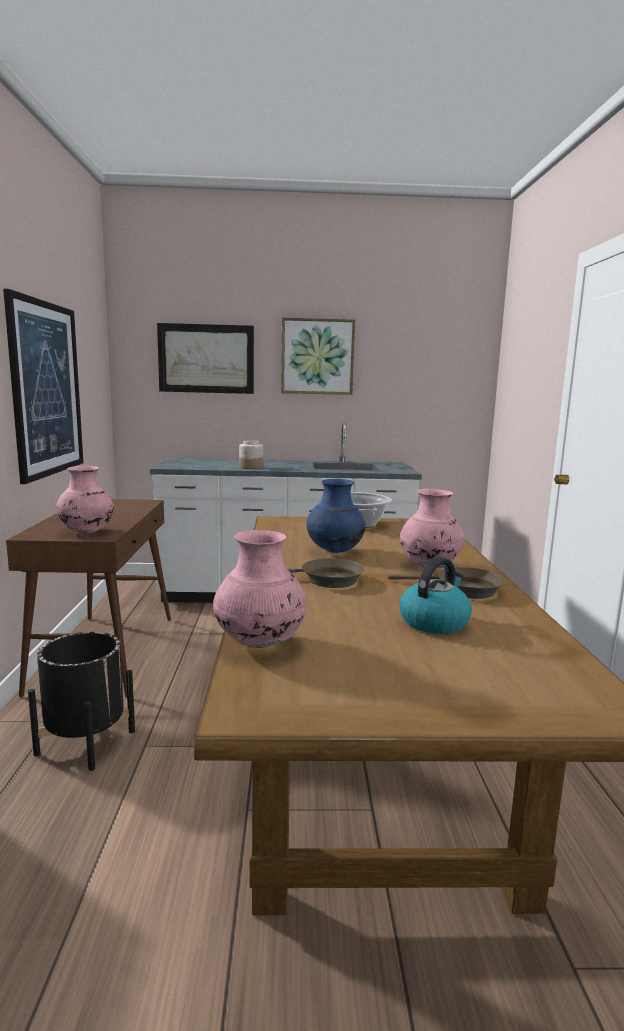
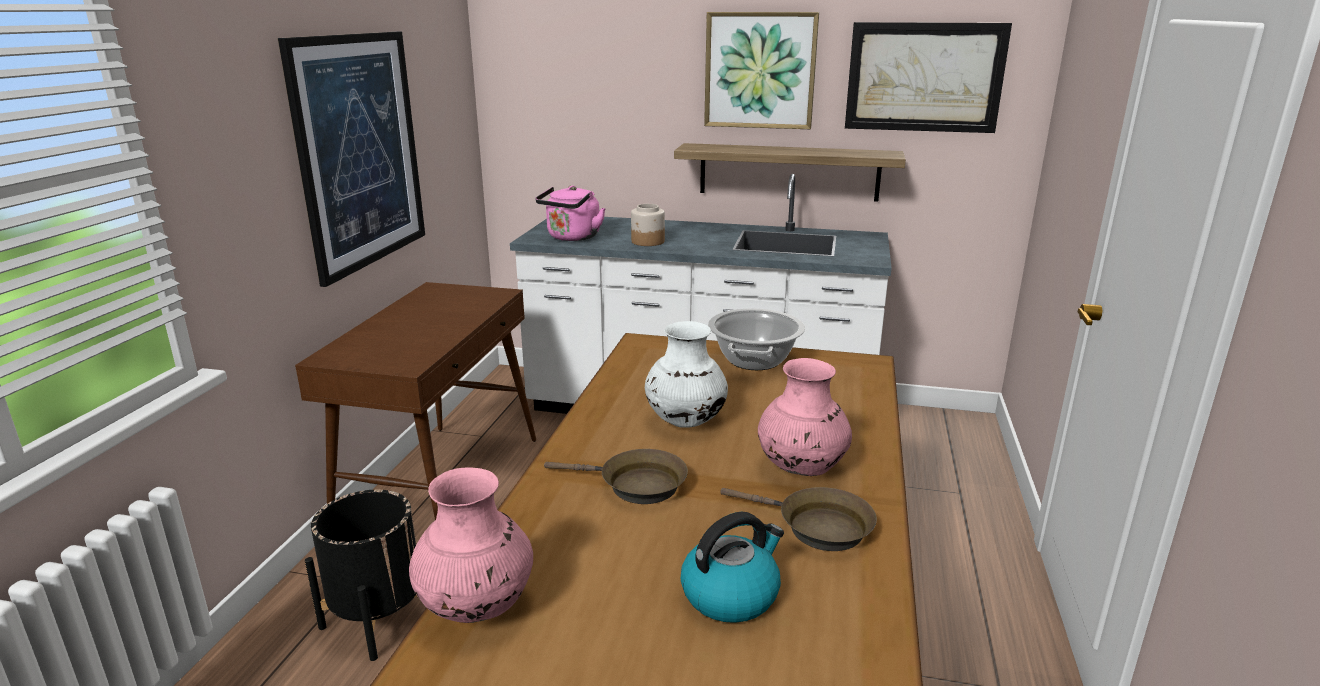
camera: 15 degrees right, 10 degrees up
(86, 532) = (393, 355): pink vase -> none
(194, 466) = (572, 238): none -> pink kettle
(206, 359) = (601, 75): picture -> picture (924, 77)
(334, 551) = (685, 421): blue vase -> white vase
(338, 424) = (788, 172): none -> shelf

